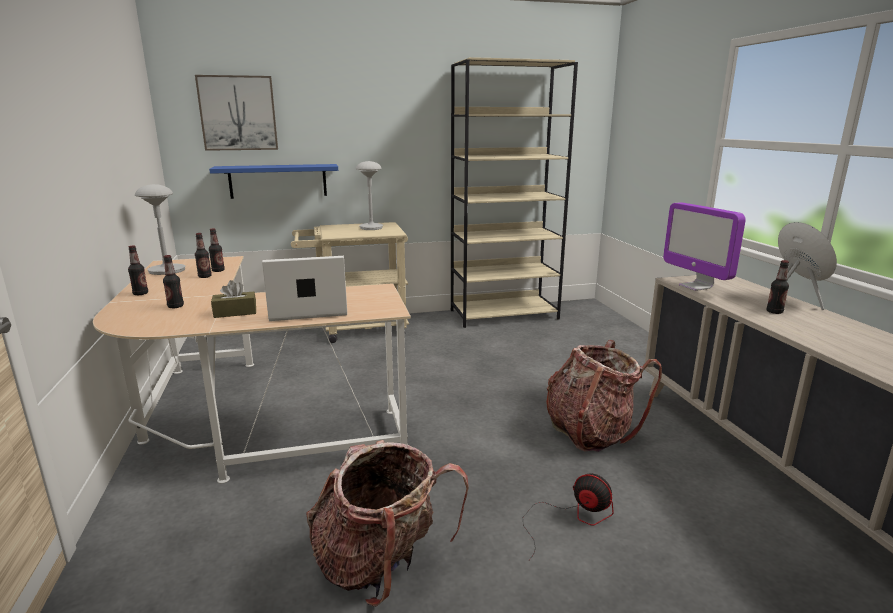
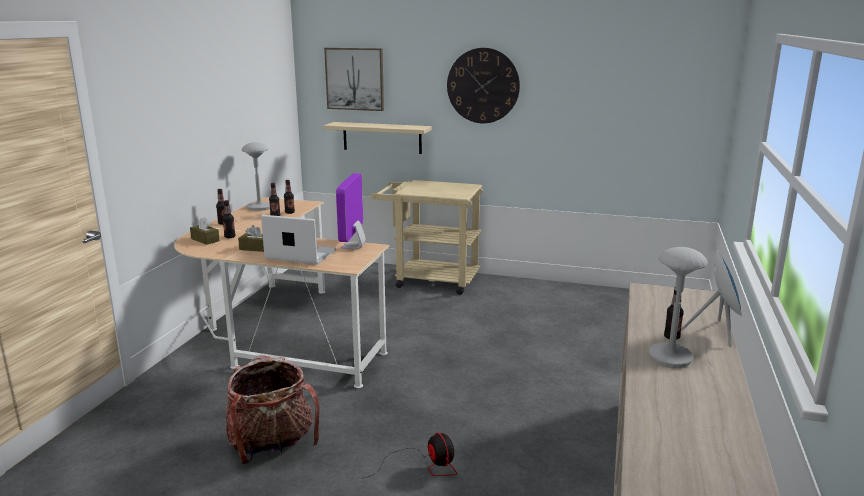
camera: 30 degrees right, 0 degrees up
(142, 315) = (205, 240): none -> brown tissue box
(278, 181) = (382, 137): blue shelf -> beige shelf
(371, 227) = (449, 188): grey table lamp -> grey table lamp (670, 357)
(390, 117) = (483, 86): none -> wall clock
(504, 314) = (581, 294): beige bookcase -> none
(590, 432) = (522, 415): backpack -> none
(695, 286) = (649, 298): monitor -> monitor (353, 246)

